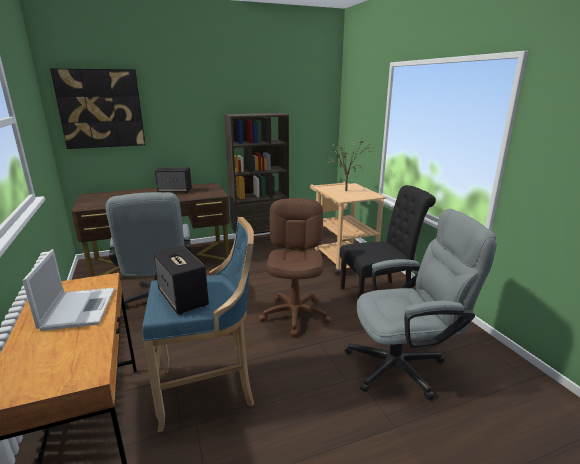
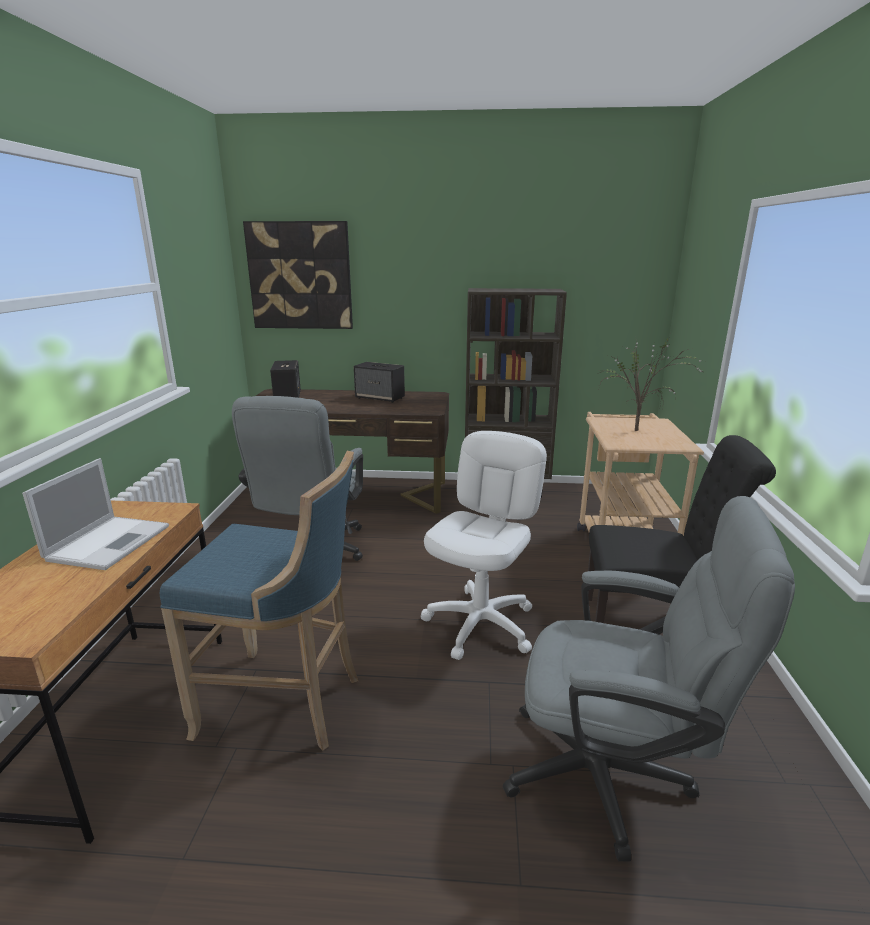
camera: 25 degrees right, 0 degrees up
(183, 298) = (240, 559): speaker -> speaker (287, 397)
(295, 315) = (481, 624): brown office chair -> white office chair

